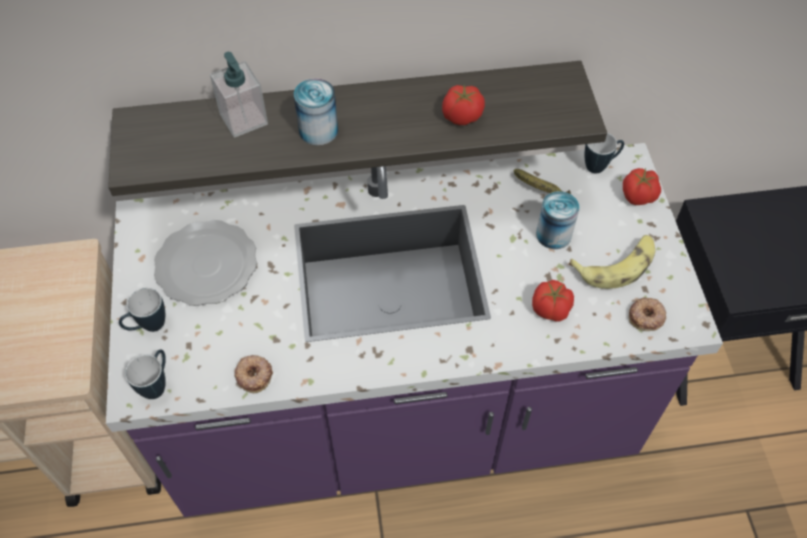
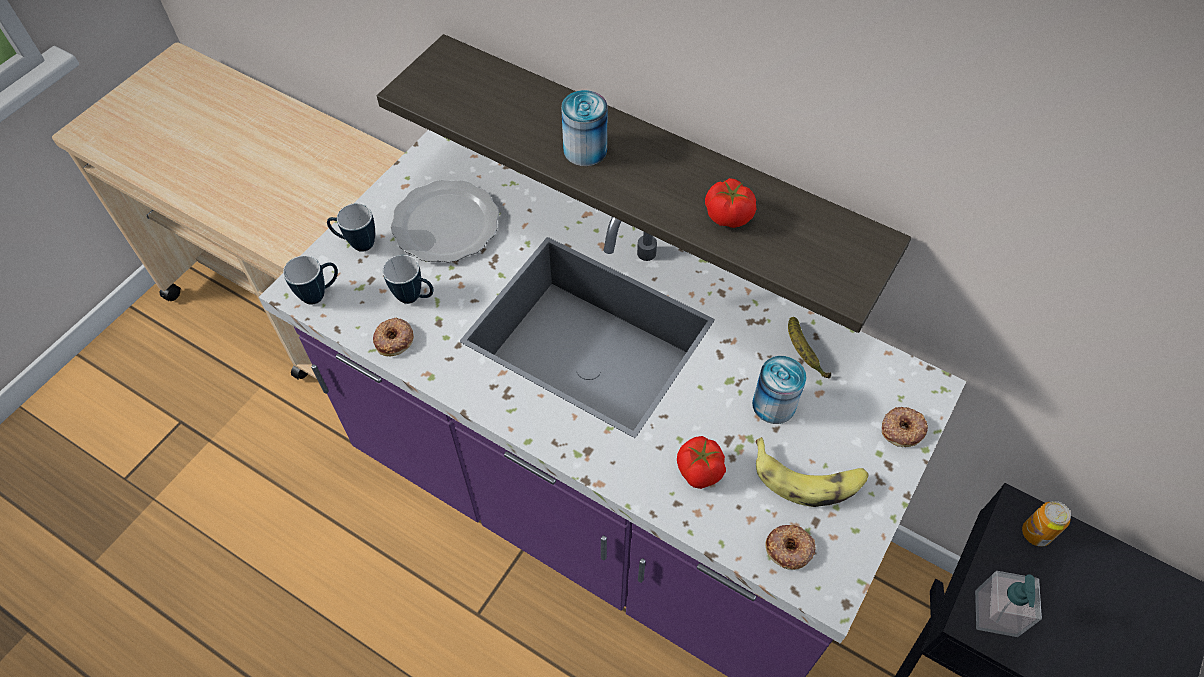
camera: 40 degrees right, 0 degrees up
(244, 119) = (533, 103): soap dispenser -> soap dispenser (996, 614)
(600, 166) = (891, 372): mug -> mug (415, 298)
(638, 196) = (902, 429): tomato -> donut
(726, 218) = (1035, 533): none -> can

